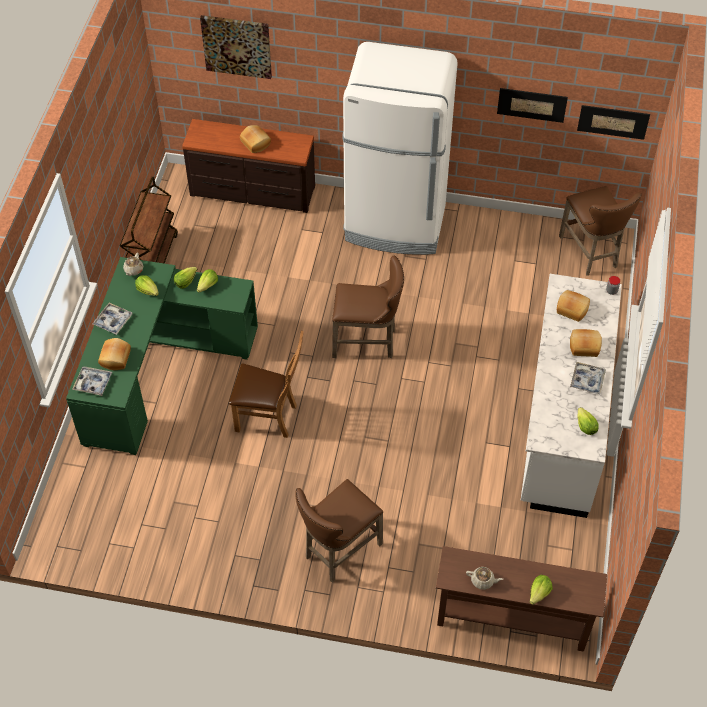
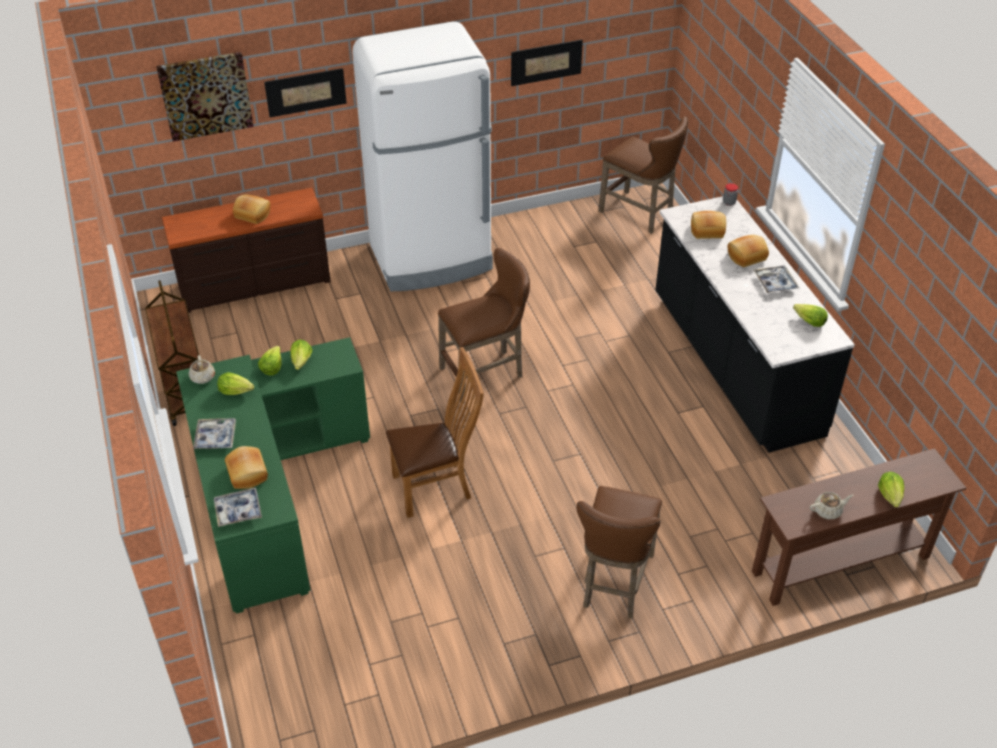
camera: 30 degrees left, 10 degrees down
(561, 423) = (734, 365): white counter -> black counter
(613, 121) = (629, 55): picture -> picture (305, 92)

